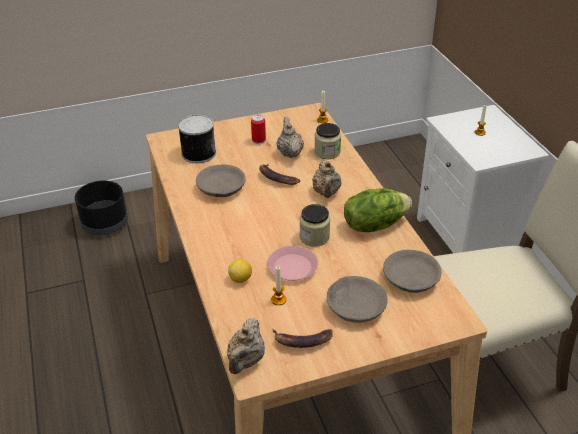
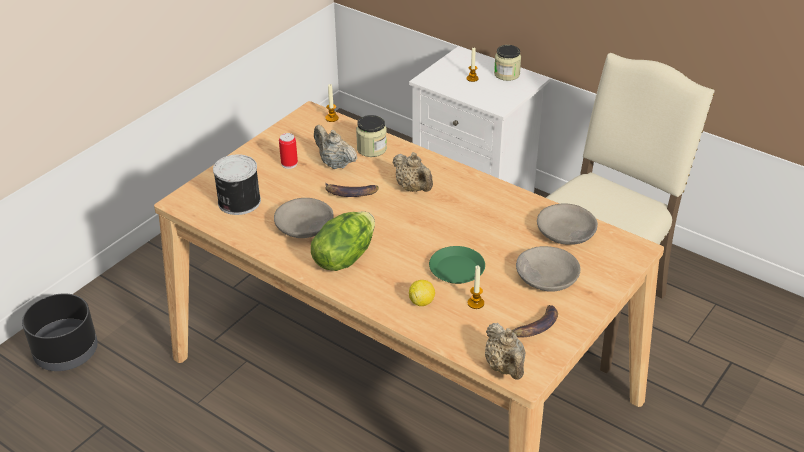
camera: 35 degrees left, 0 degrees up
(292, 267) = (456, 269): pink plate -> green plate
(314, 237) = (447, 234): jar -> jar (507, 74)
(374, 224) = (487, 199): lettuce -> lettuce (344, 257)

